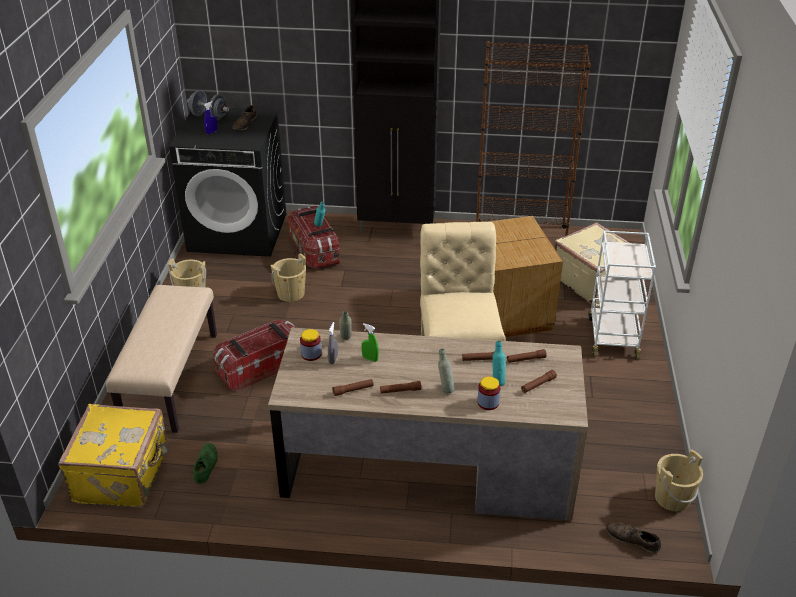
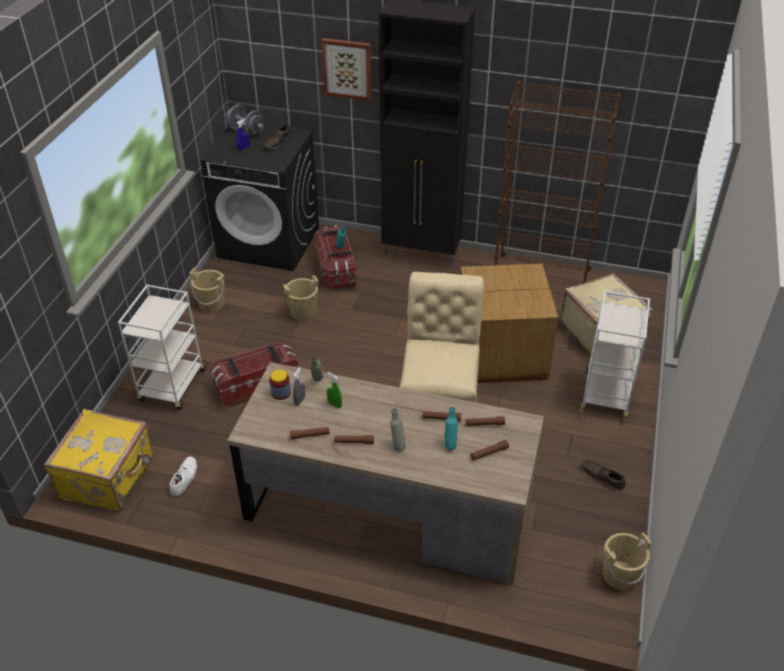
camera: 10 degrees right, 5 degrees up
(170, 379) = (173, 386): beige bench -> white cart
(205, 466) = (184, 478): green shoe -> white shoe
(312, 43) = (347, 68): none -> picture
(488, 403) = (434, 466): jar -> none
(632, 540) = (567, 612): brown shoe -> brown shoe (602, 477)

